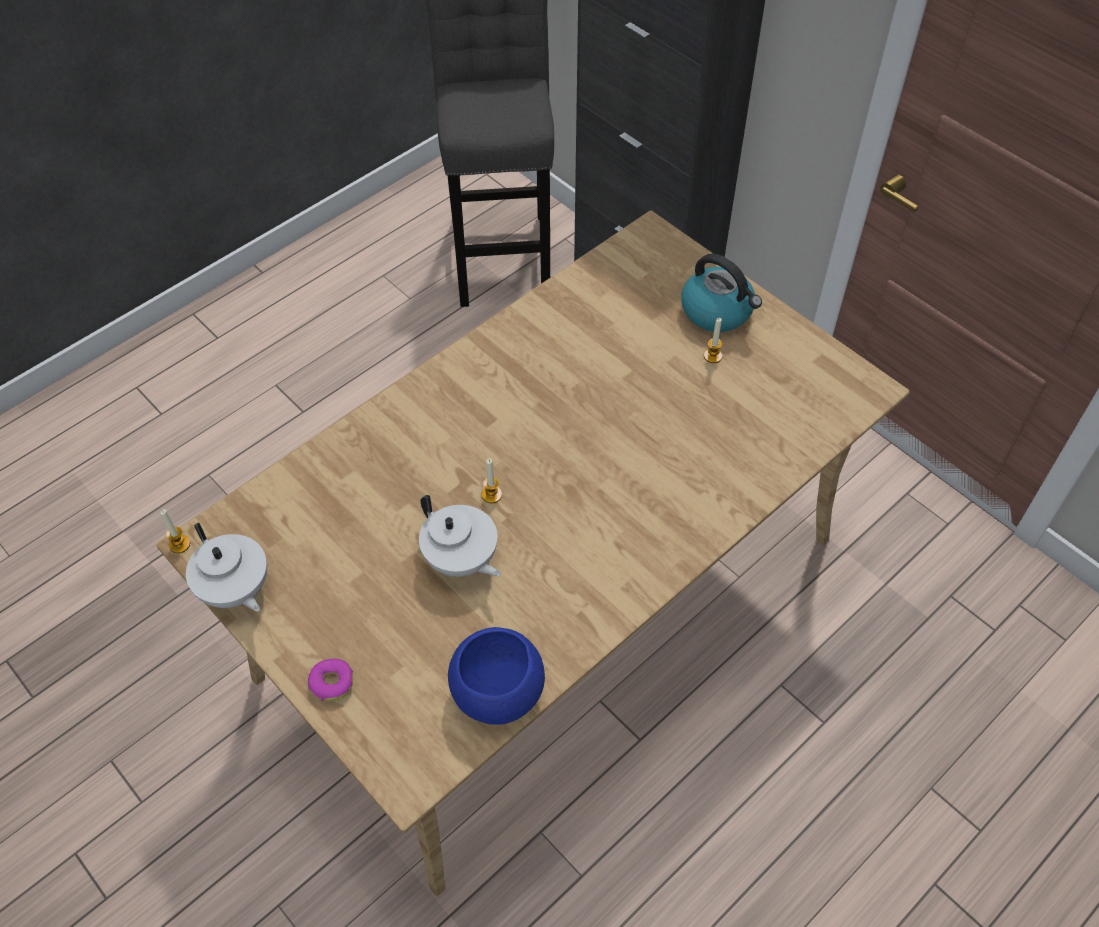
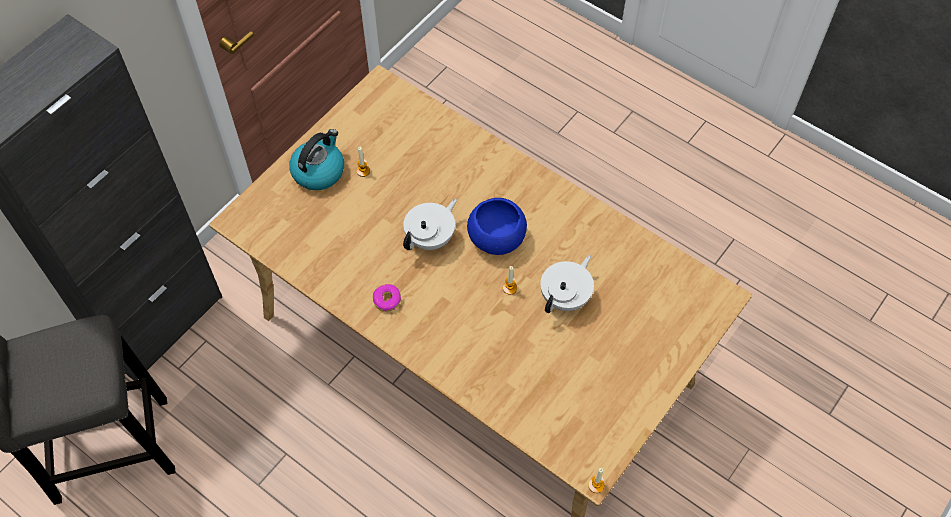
camera: 100 degrees left, 5 degrees up
(235, 590) = (623, 434): white teapot -> white teapot (431, 238)
(332, 683) = (674, 353): donut -> donut (387, 300)
(497, 691) = (653, 260): blue bowl -> blue bowl (496, 238)

